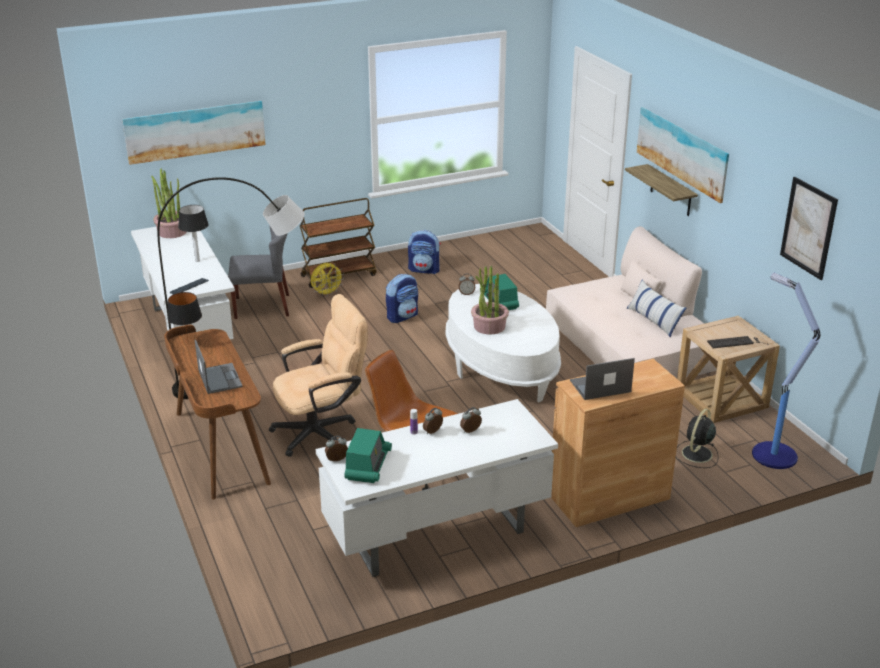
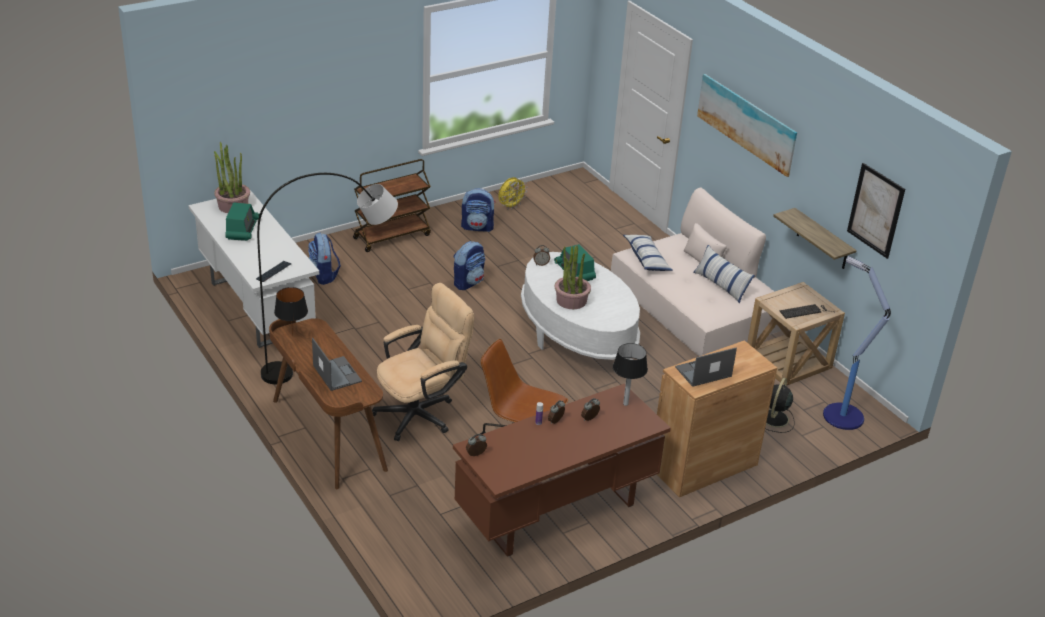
camera: 10 degrees left, 5 degrees up
(195, 131) = (253, 101): picture -> none
(197, 261) = (271, 240): table lamp -> table lamp (625, 404)
(262, 306) = (324, 276): grey chair -> backpack
(327, 294) = (385, 258): yellow fan -> yellow fan (511, 206)
(368, 466) = (505, 459): radio -> radio (242, 230)
(437, 536) = (556, 513): white desk -> brown desk
(580, 295) = (646, 259): none -> pillow
(670, 191) = (733, 157): shelf -> shelf (822, 240)

